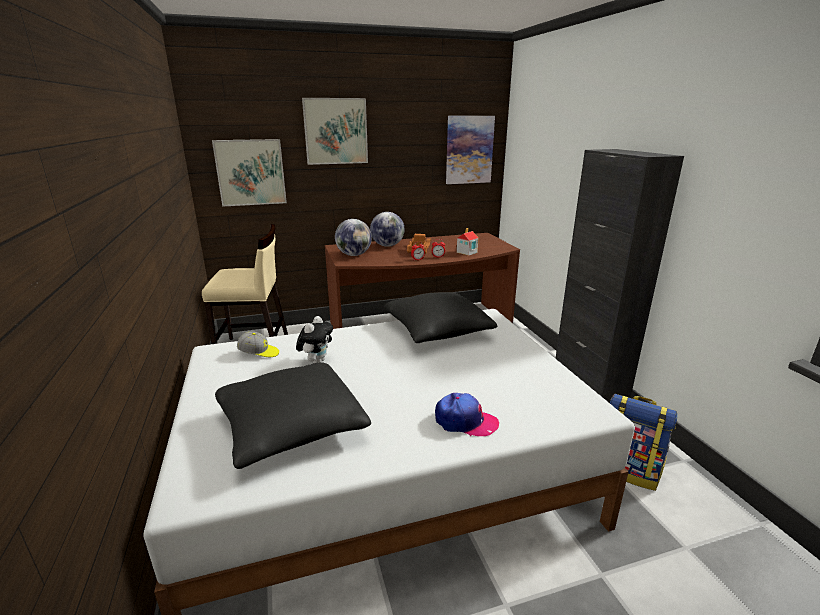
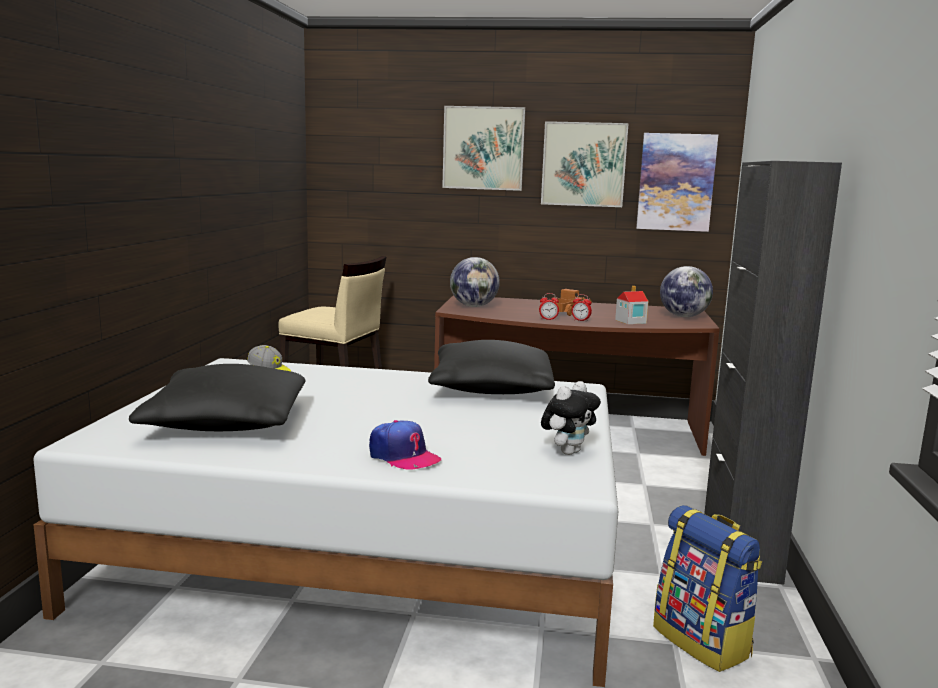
camera: 25 degrees right, 10 degrees down
(251, 172) = (374, 193): picture -> picture (583, 164)
(317, 361) = (317, 387): plush toy -> plush toy (568, 451)
(387, 245) = (531, 304): globe -> globe (683, 316)

